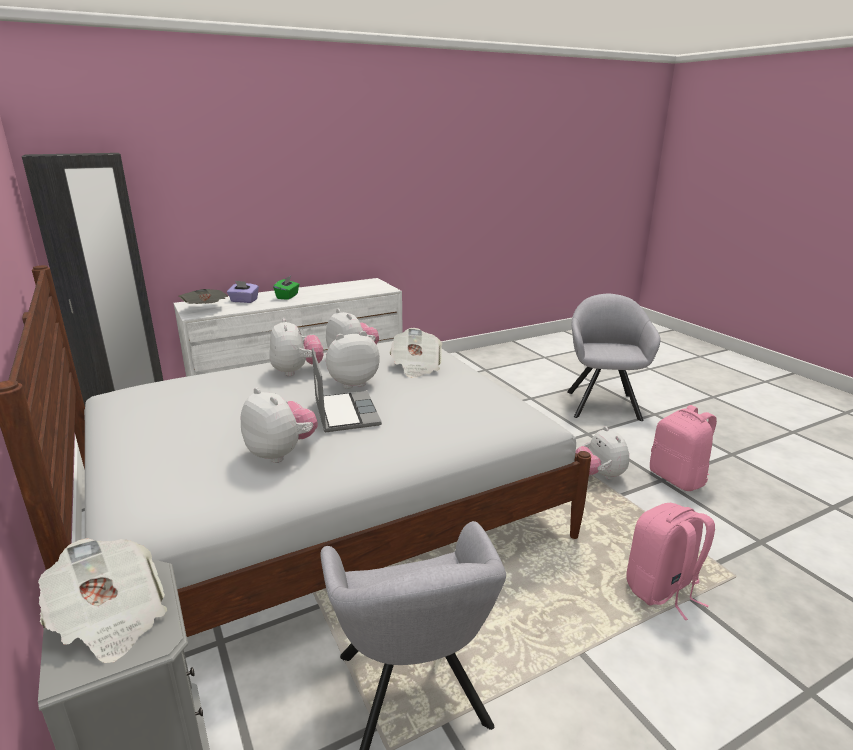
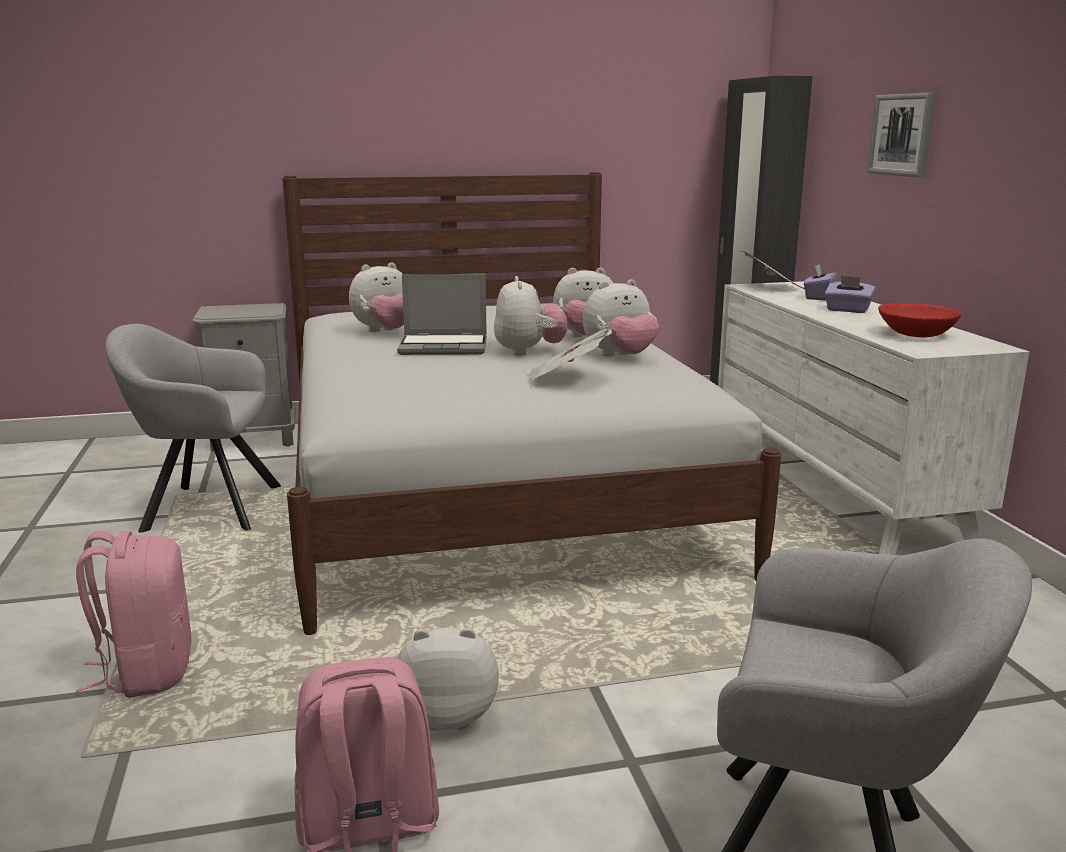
camera: 105 degrees right, 5 degrees down
(110, 619) = (239, 310): newspaper -> none
(244, 191) = (902, 134): none -> picture
(287, 296) = (847, 310): green tissue box -> purple tissue box
(352, 289) = (915, 335): none -> red bowl

